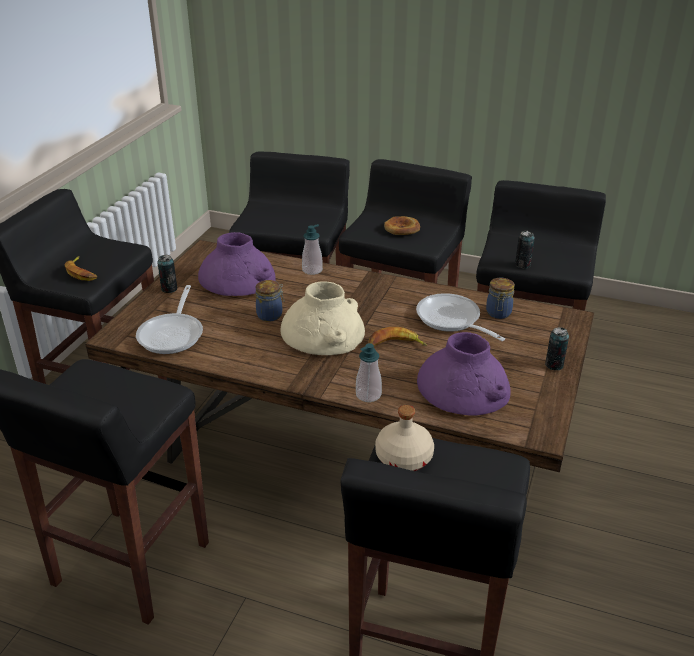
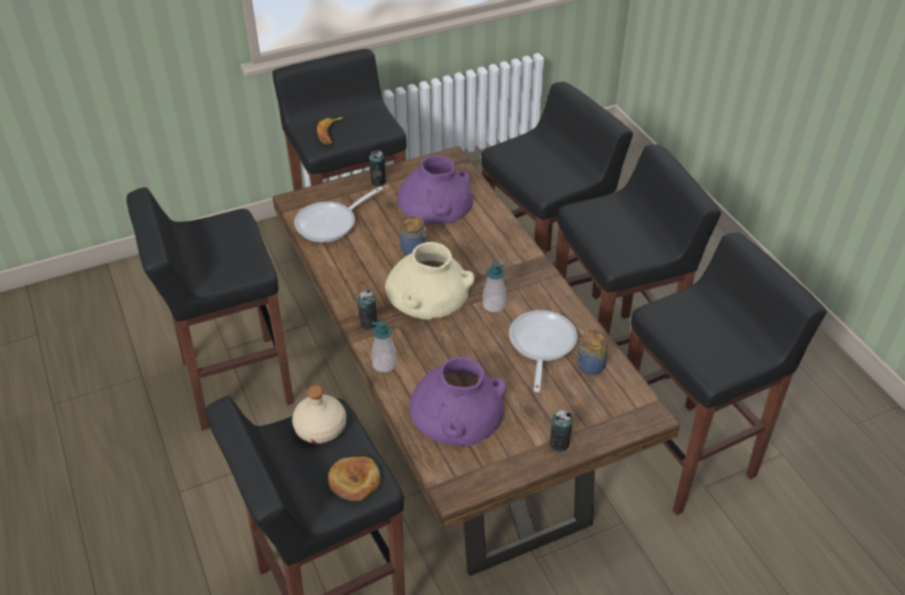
camera: 45 degrees right, 10 degrees up
(312, 270) = (501, 227): soap dispenser -> soap dispenser (494, 305)
(395, 344) = (465, 336): banana -> none
(402, 228) = (621, 230): bread -> bread (355, 480)
(522, 265) = (673, 334): can -> can (368, 323)

